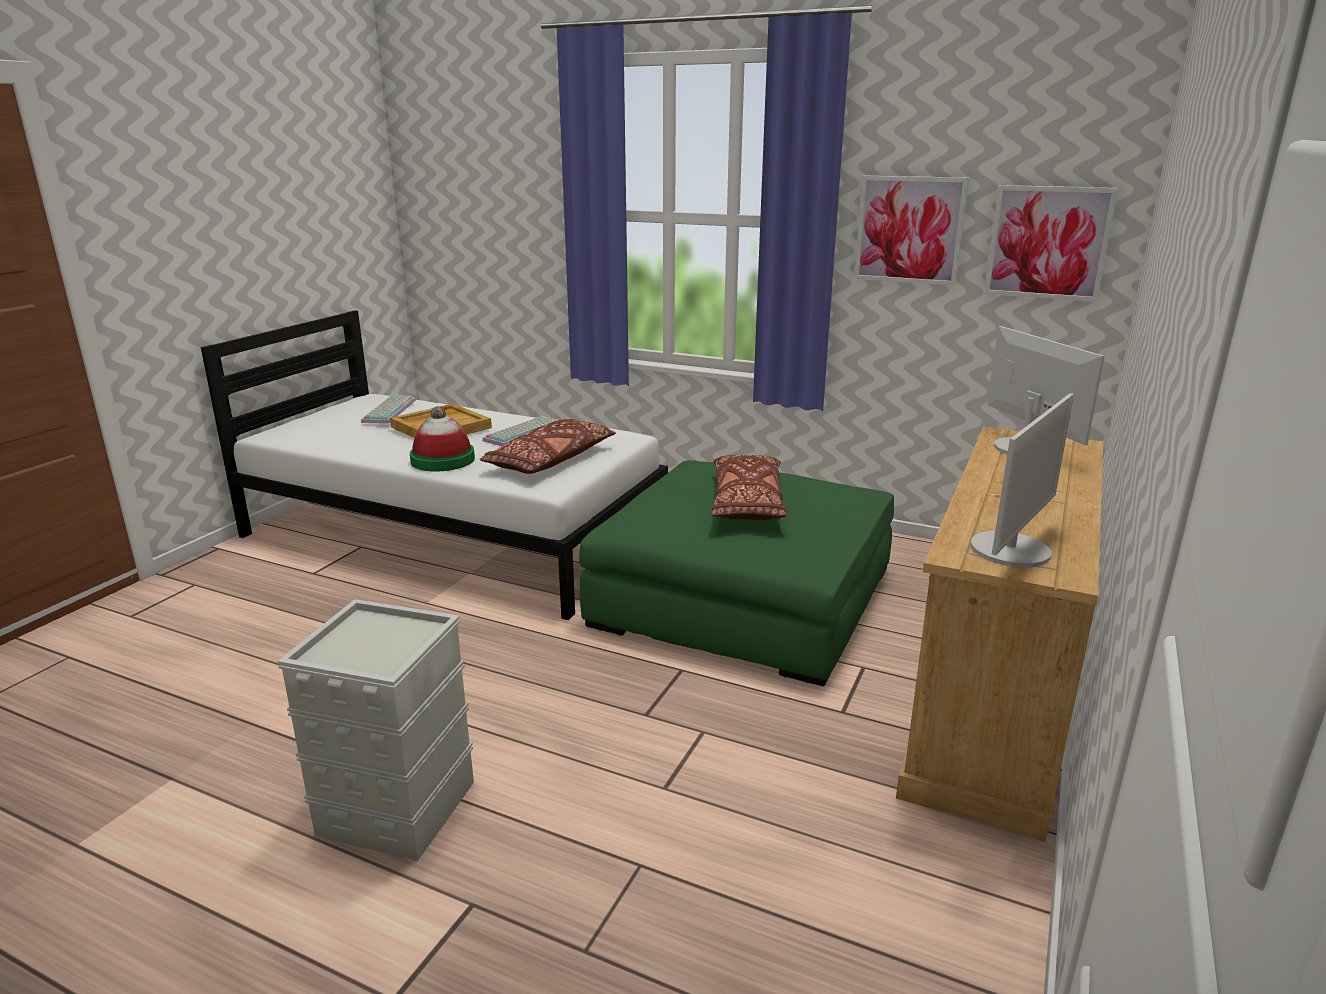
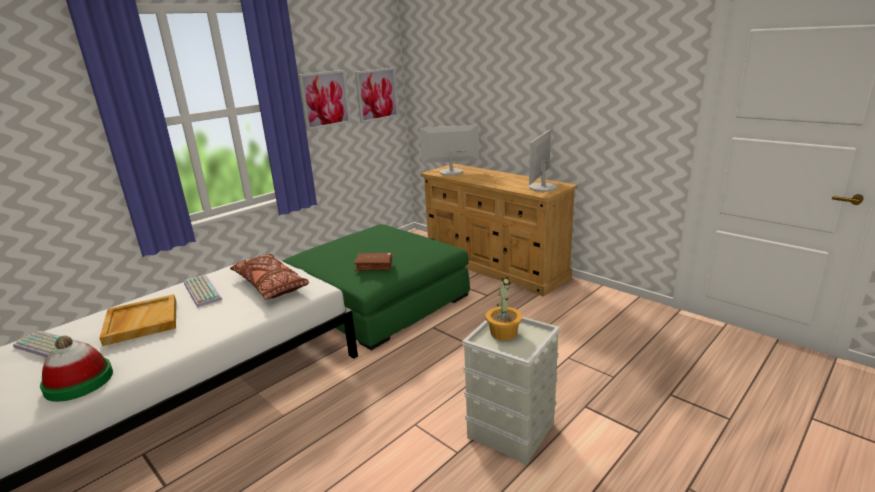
camera: 70 degrees left, 0 degrees up
(389, 635) = (503, 333): none -> potted plant
(443, 460) = (218, 323): hat -> hat (79, 381)
(669, 514) = (374, 266): none -> brown book
(747, 503) = (378, 247): brown pillow -> none
(1011, 550) = (542, 187): monitor -> monitor turned 120 degrees counterclockwise

